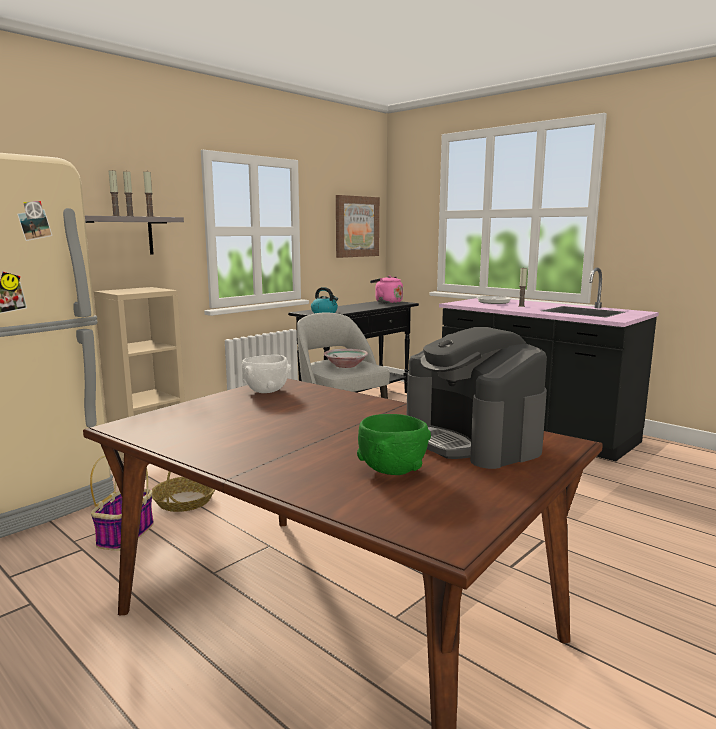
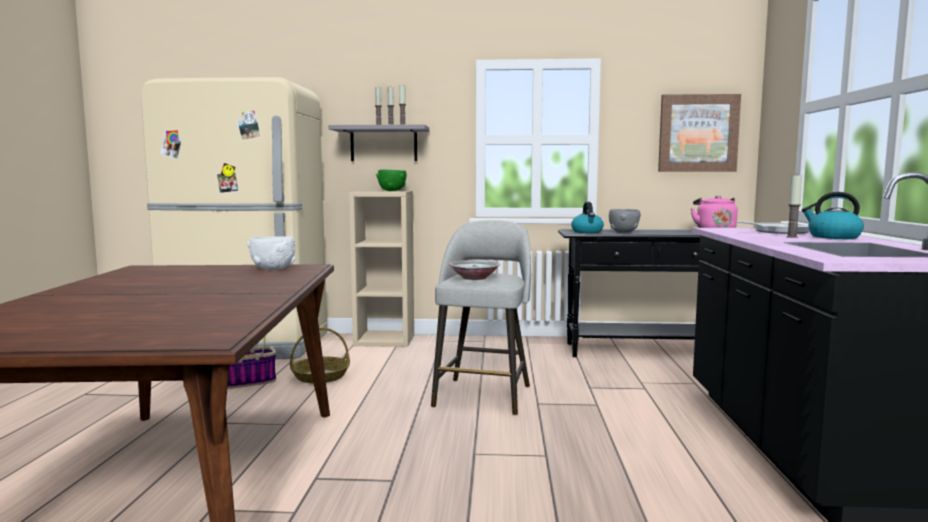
camera: 50 degrees right, 5 degrees down
(345, 309) = (623, 232): none -> grey bowl
(392, 470) = (69, 314): green bowl -> green bowl (392, 191)
(472, 440) = (182, 318): coffee machine -> none
(532, 303) = (833, 237): none -> kettle

